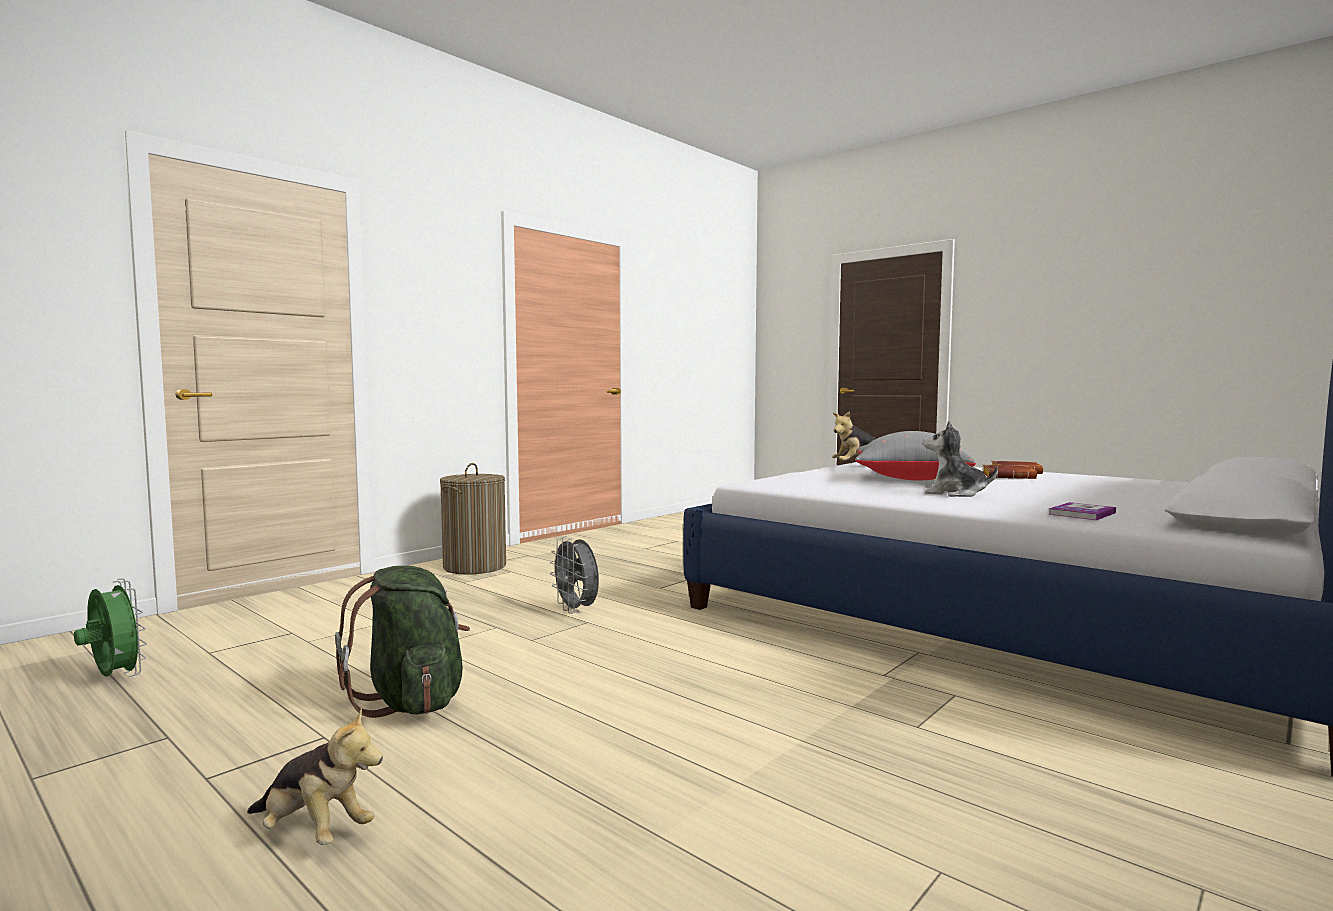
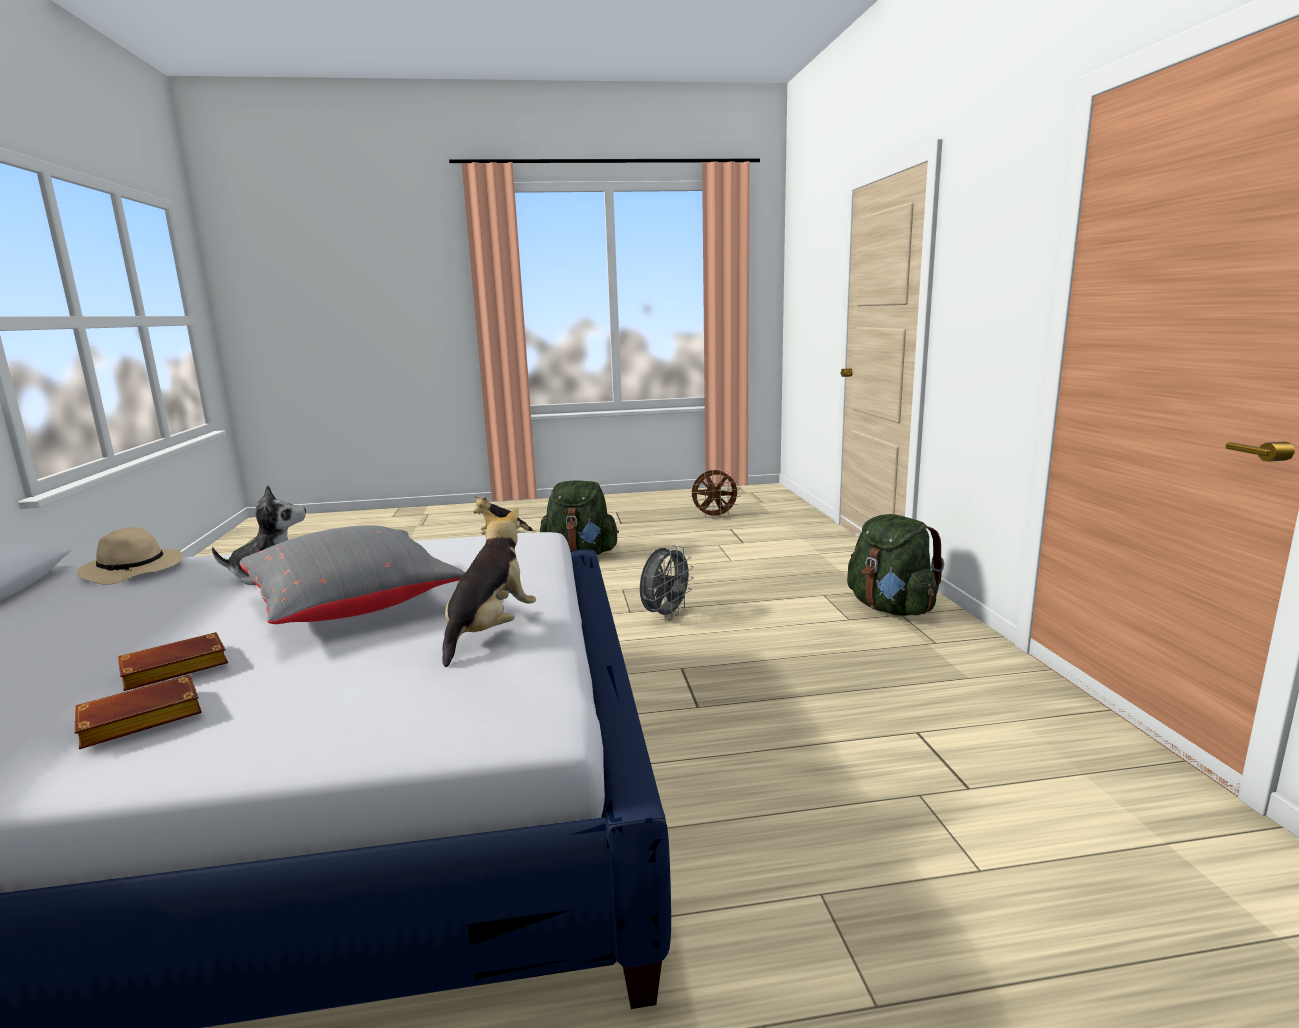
camera: 130 degrees right, 10 degrees up
(114, 678) = (714, 517): green fan -> brown fan
(475, 566) = (891, 608): laundry basket -> green backpack
(577, 610) = (665, 615): grey fan -> grey fan turned 120 degrees clockwise
(1082, 513) = (134, 570): book -> beige hat

